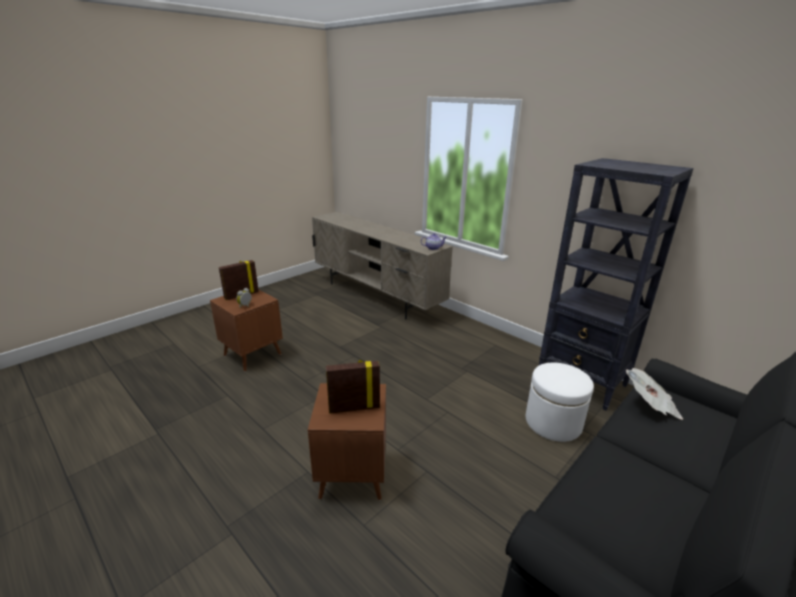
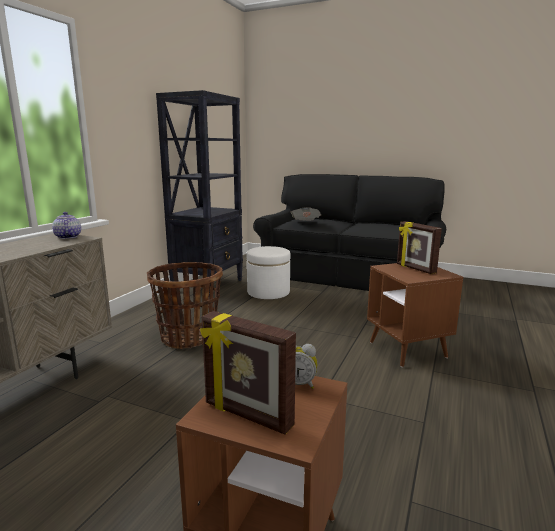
camera: 110 degrees left, 10 degrees down
(443, 356) = (188, 337): none -> basket

